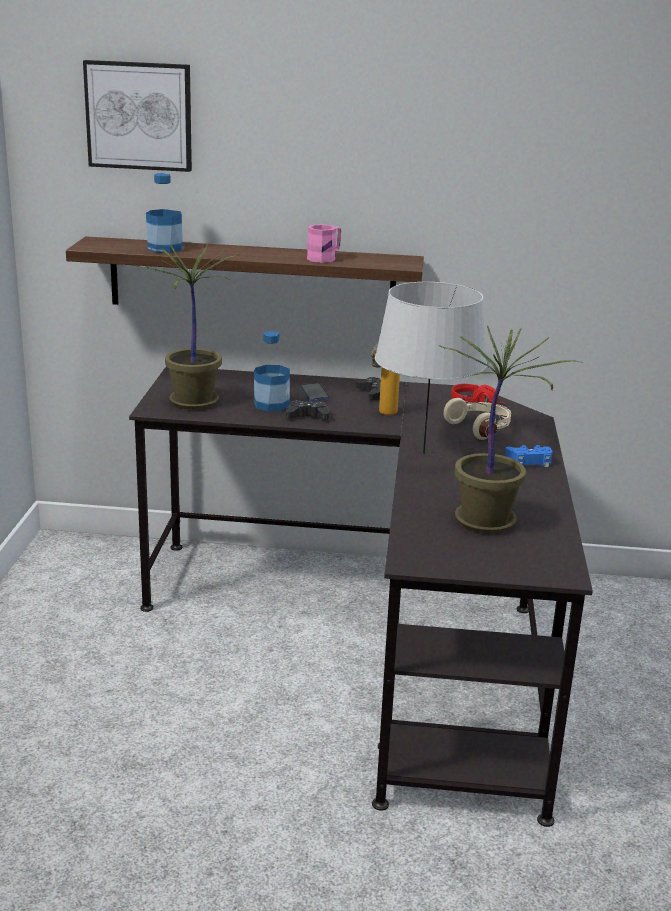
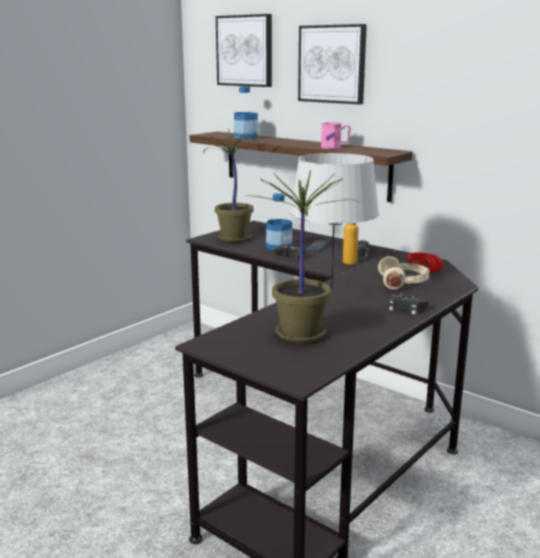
camera: 35 degrees right, 5 degrees down
(299, 142) = (332, 64): none -> picture
(529, 461) = (405, 308): blue game controller -> black game controller

